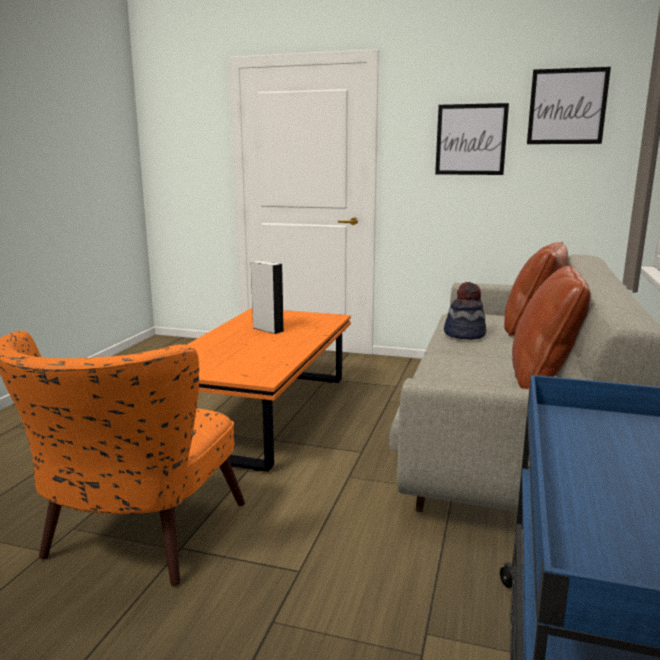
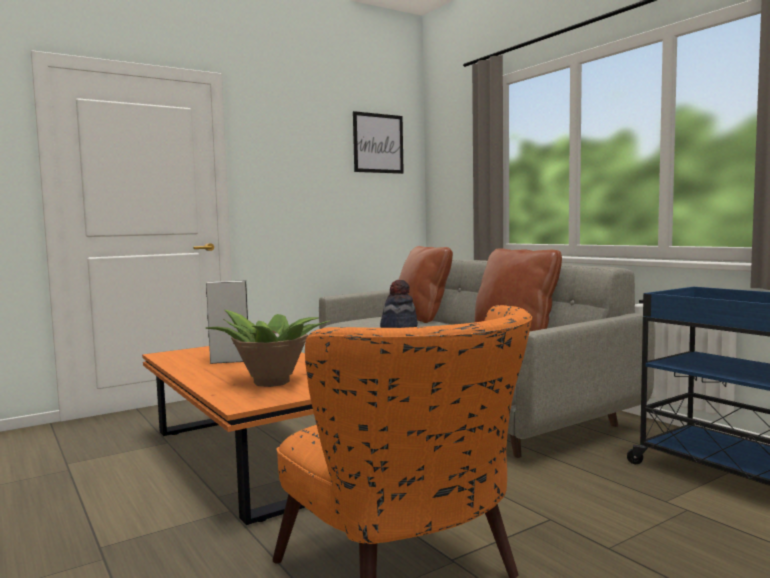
camera: 50 degrees left, 10 degrees down
(229, 356) = (272, 381): none -> potted plant
(471, 139) = (312, 166): picture -> none

